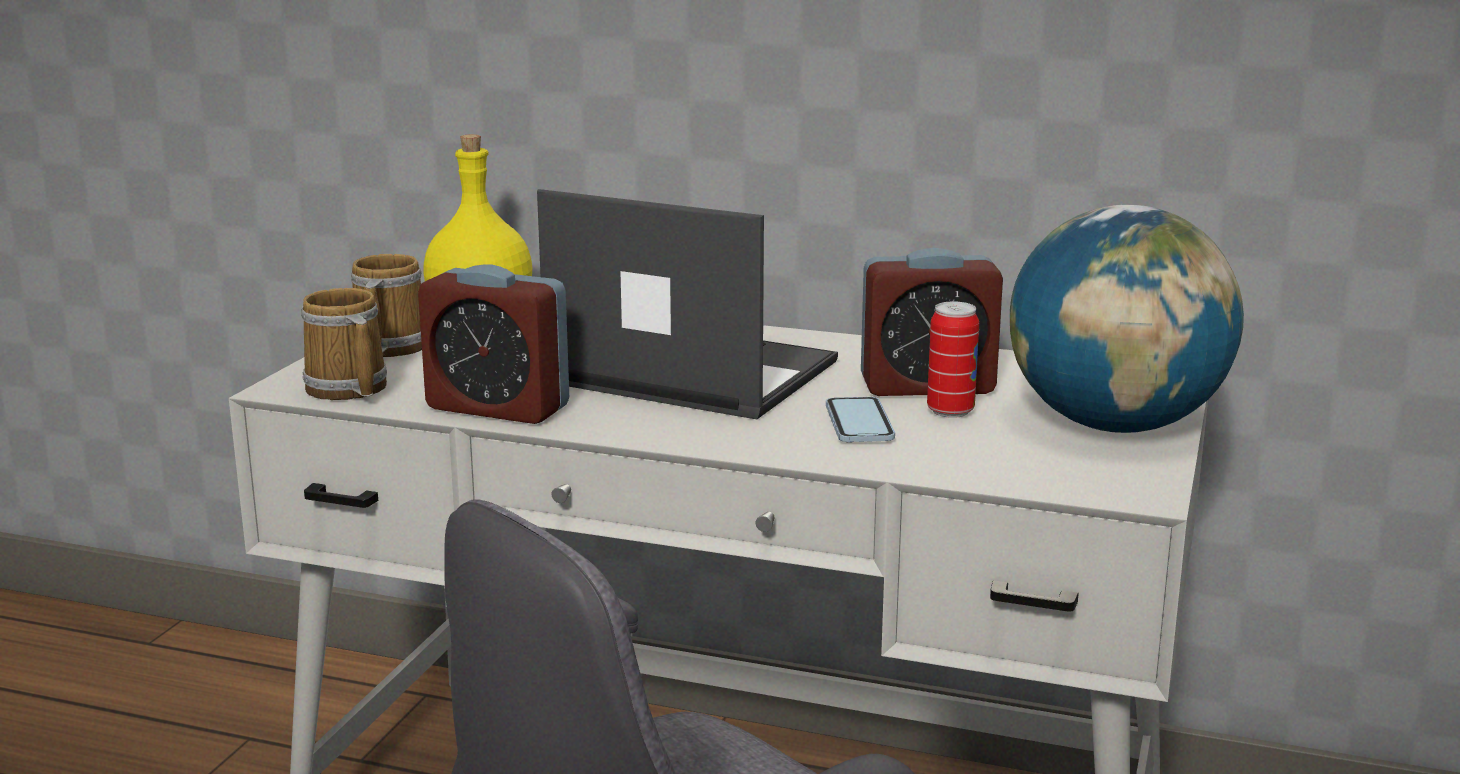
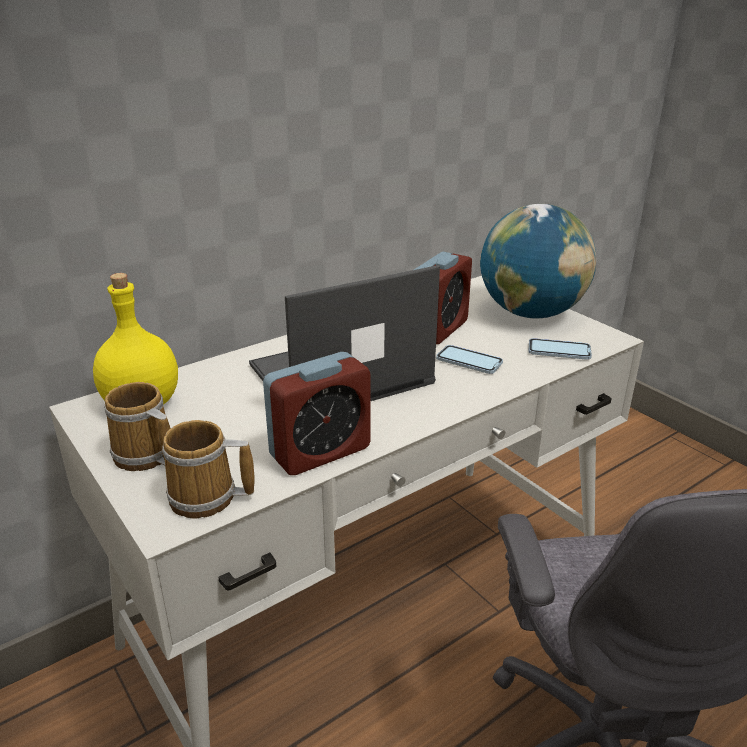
camera: 55 degrees left, 10 degrees up
(950, 411) = (476, 336): can -> none
(1008, 468) = (559, 351): none -> phone

